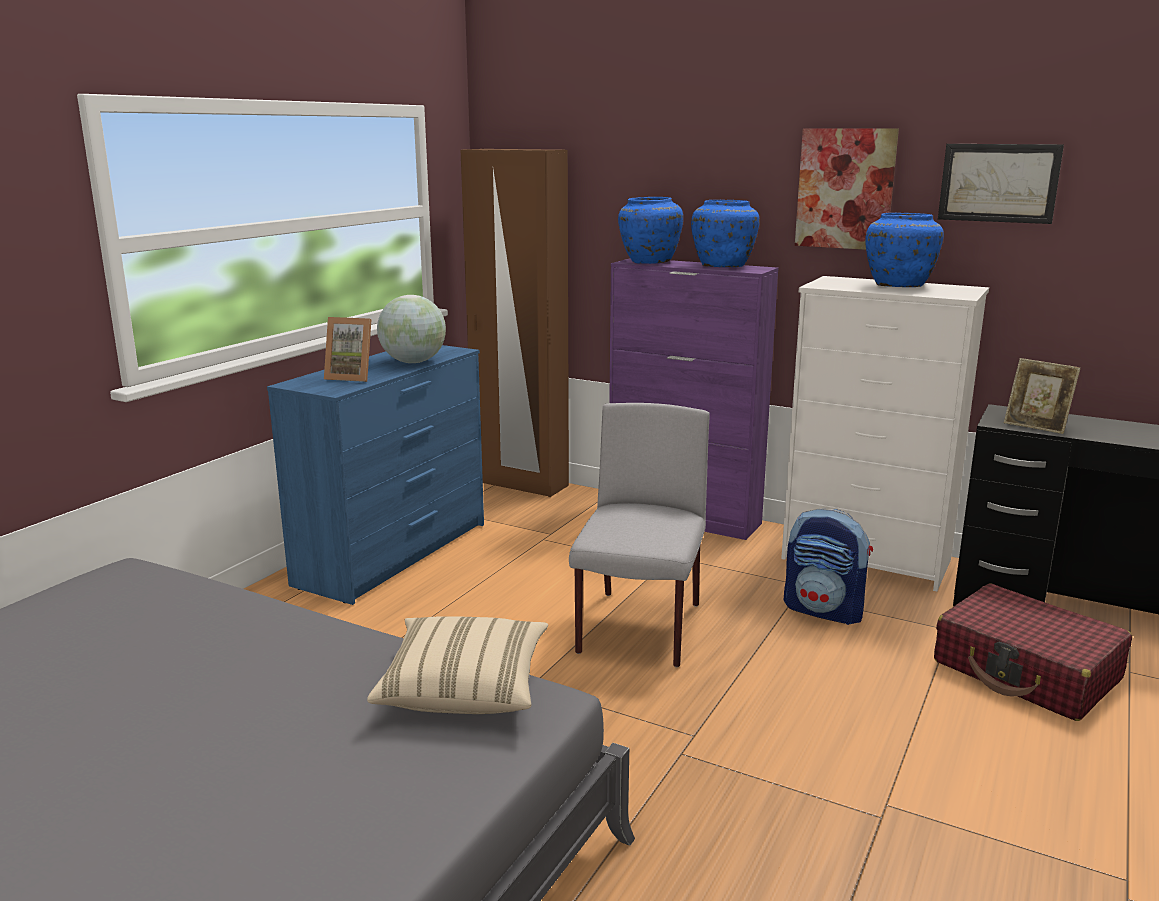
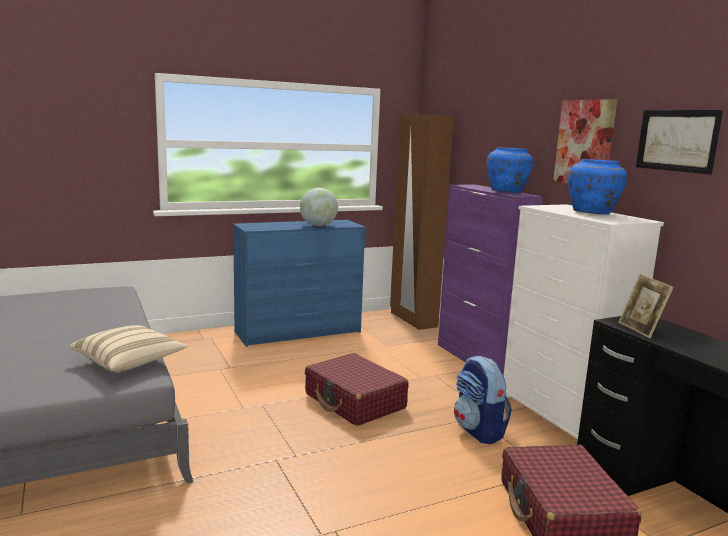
camera: 35 degrees right, 5 degrees down
(352, 377) = (274, 226): picture frame -> none
(639, 629) = (355, 401): grey chair -> red suitcase
(648, 262) = (473, 186): blue vase -> none

